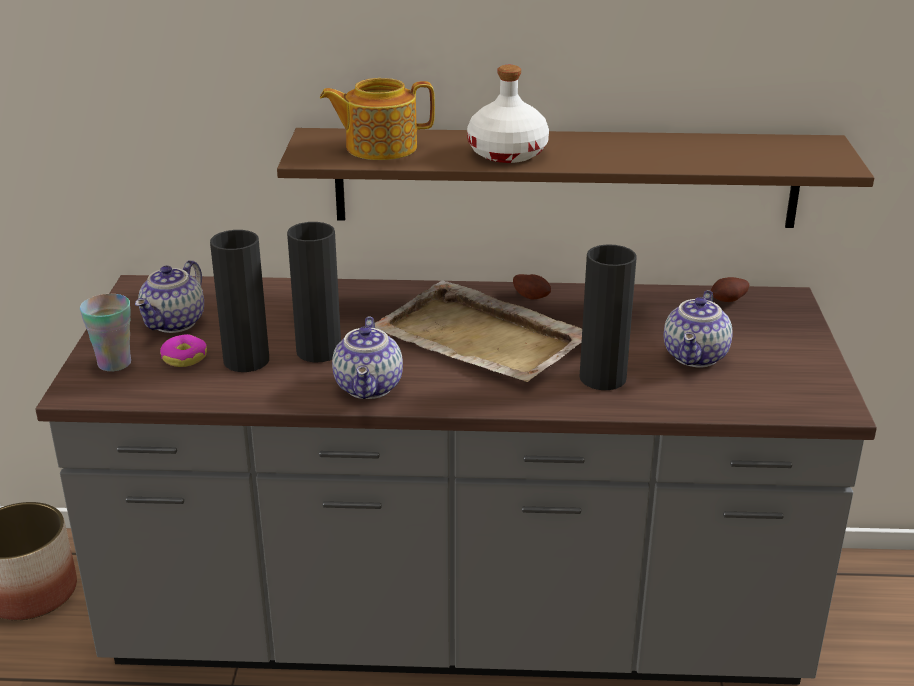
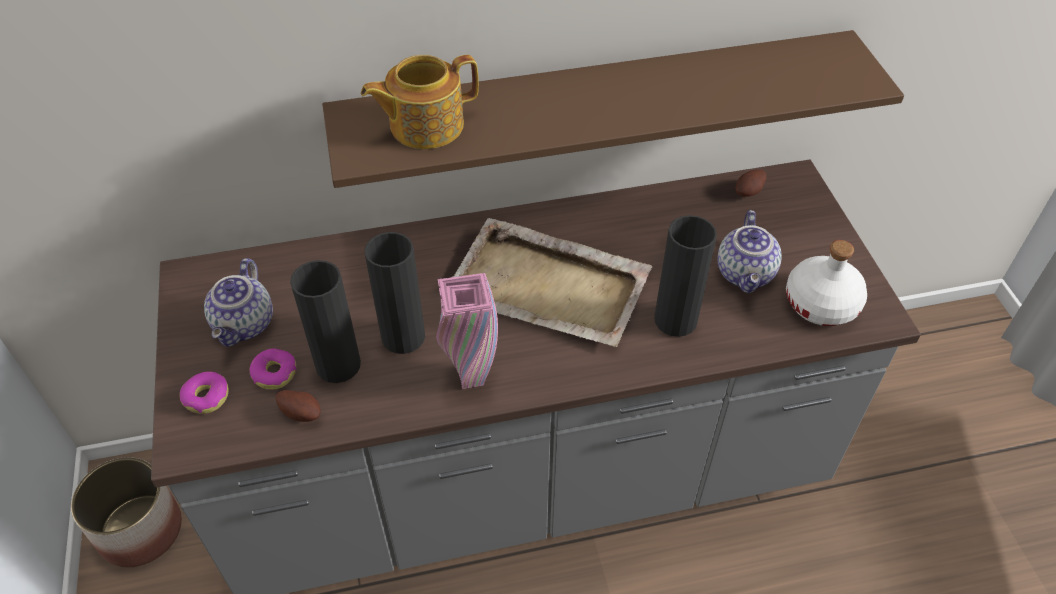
camera: 15 degrees left, 20 degrees up
(114, 363) = (207, 397): cup -> donut
(370, 388) = (471, 378): teapot -> pink vase
(508, 153) = (557, 113): white bottle -> white bottle (822, 303)
(532, 297) = (574, 219): potato -> potato (301, 412)

